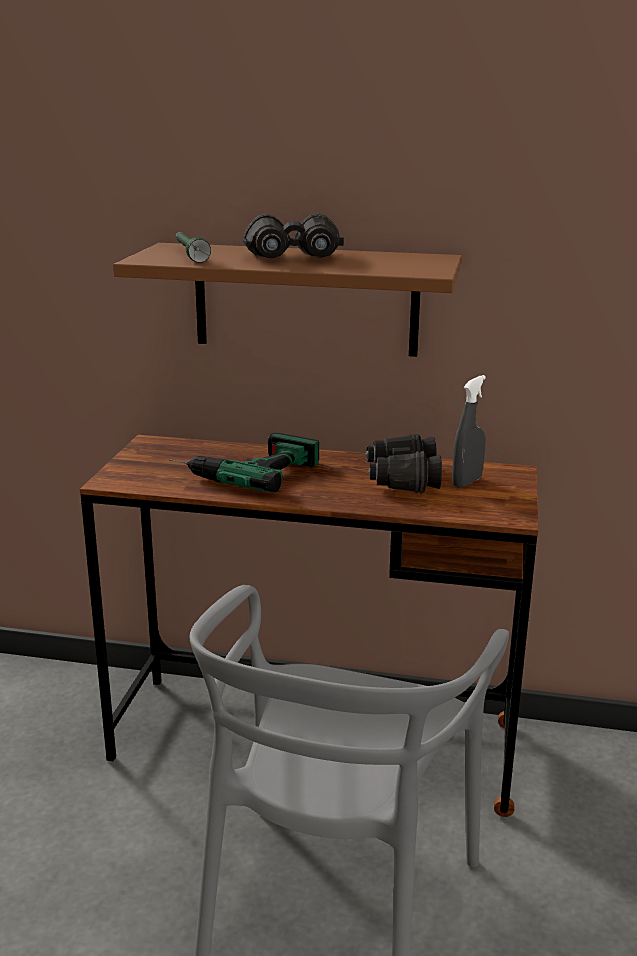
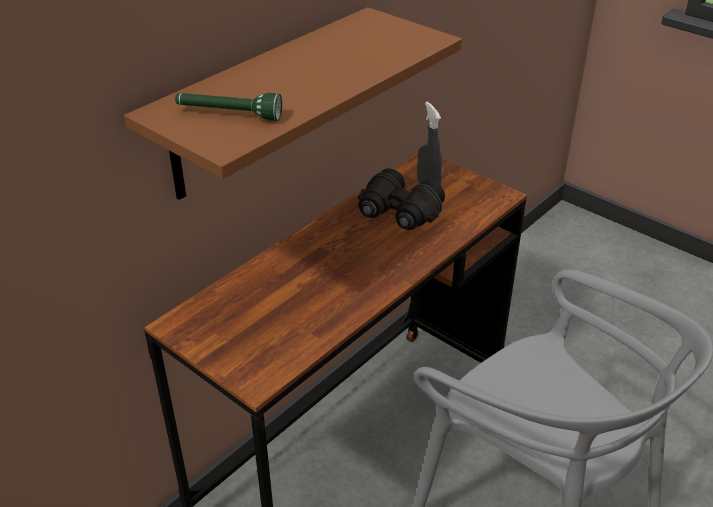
camera: 60 degrees left, 15 degrees up
(243, 469) = (304, 287): power drill -> none
(294, 257) = (305, 71): black binoculars -> none

